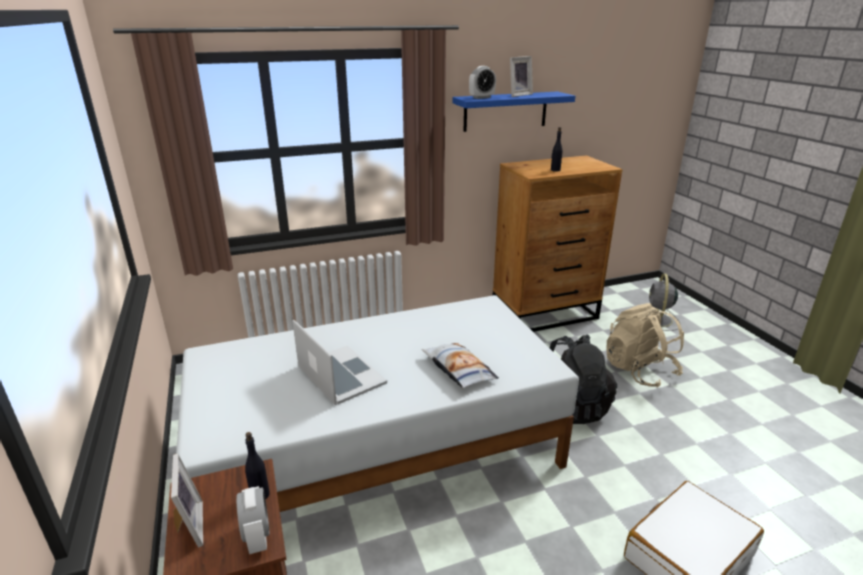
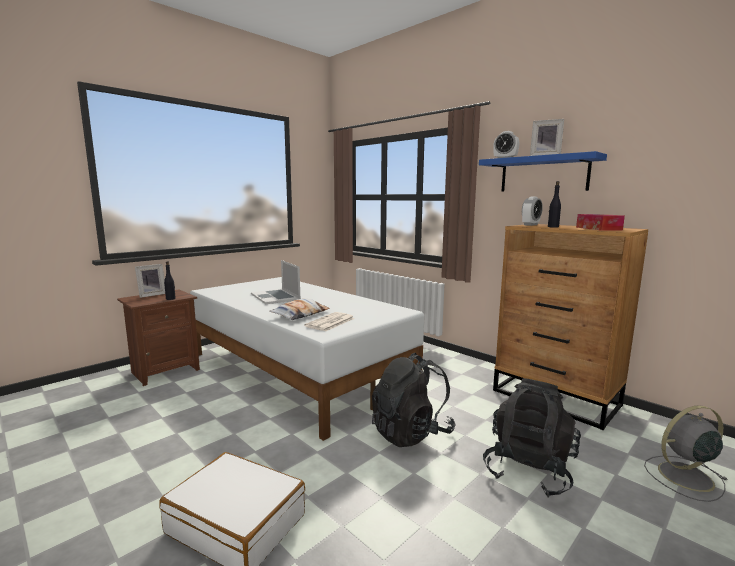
camera: 65 degrees right, 15 degrees down
(257, 537) = (143, 302): alarm clock -> alarm clock (530, 225)
(340, 375) = (275, 296): laptop -> laptop turned 120 degrees clockwise
(508, 356) = (330, 322): none -> newspaper
(582, 165) = (598, 228): none -> tissue box
(639, 370) = (528, 469): beige backpack -> black backpack

